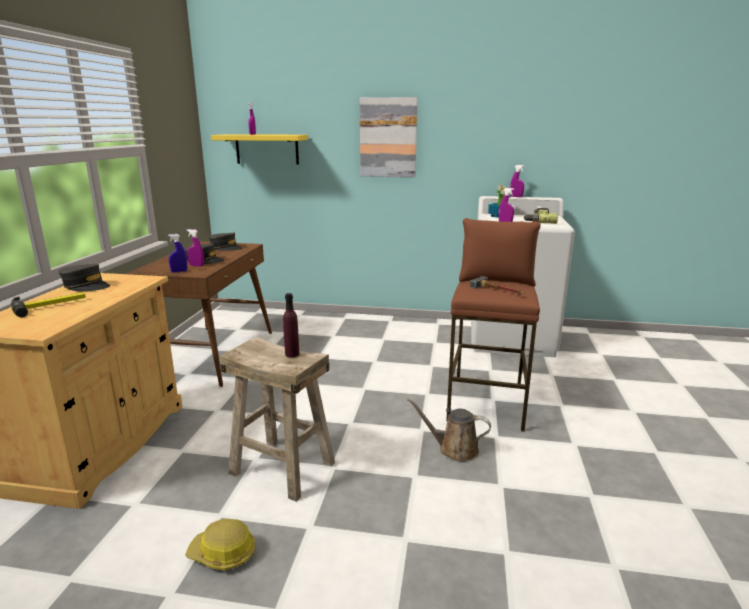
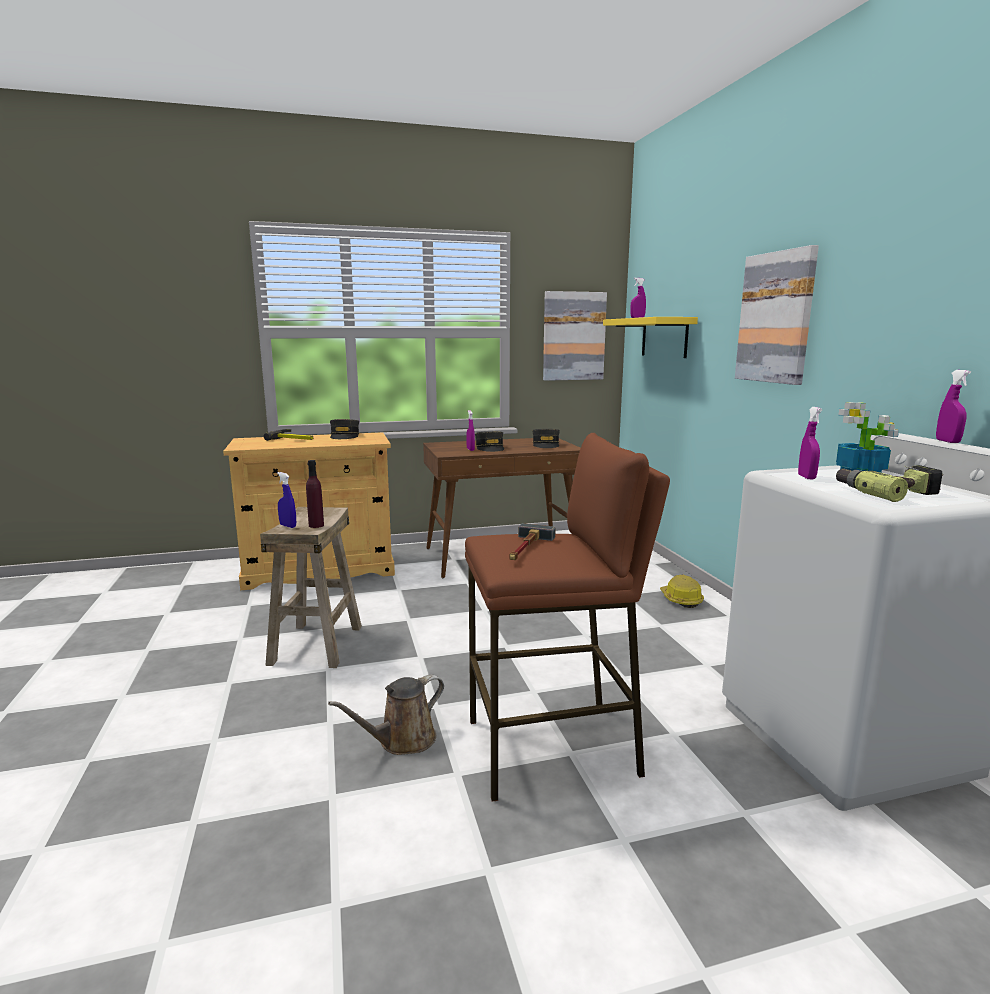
camera: 65 degrees right, 5 degrees down
(179, 150) = (573, 336): none -> picture
(179, 271) = (445, 449): blue spray bottle -> blue spray bottle (288, 526)
(223, 553) = (191, 654): hard hat -> hard hat (680, 600)
(454, 449) = (402, 741): brown watering can -> brown watering can turned 120 degrees counterclockwise

